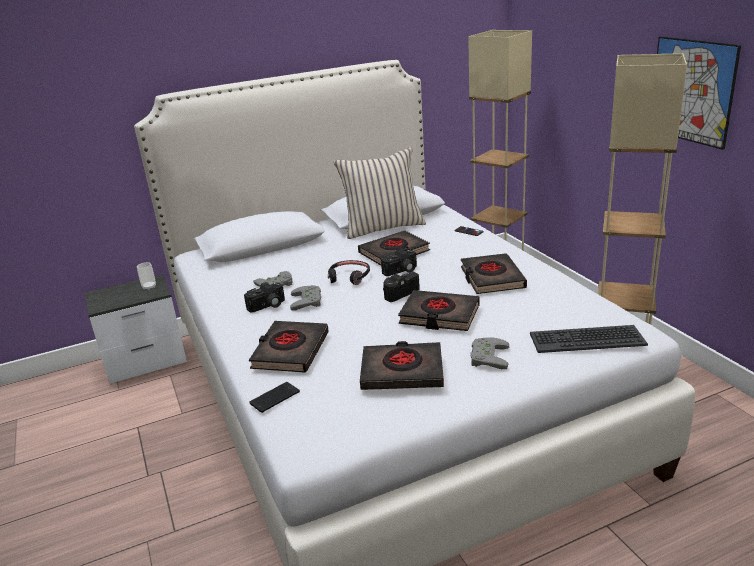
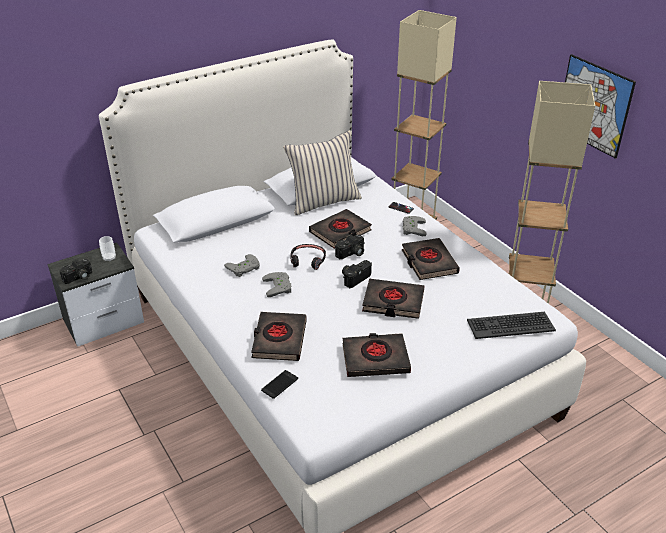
camera: 10 degrees left, 10 degrees up
(267, 306) = (245, 292): camera -> camera (79, 278)
(486, 356) = (436, 342): grey game controller -> grey game controller (412, 228)

